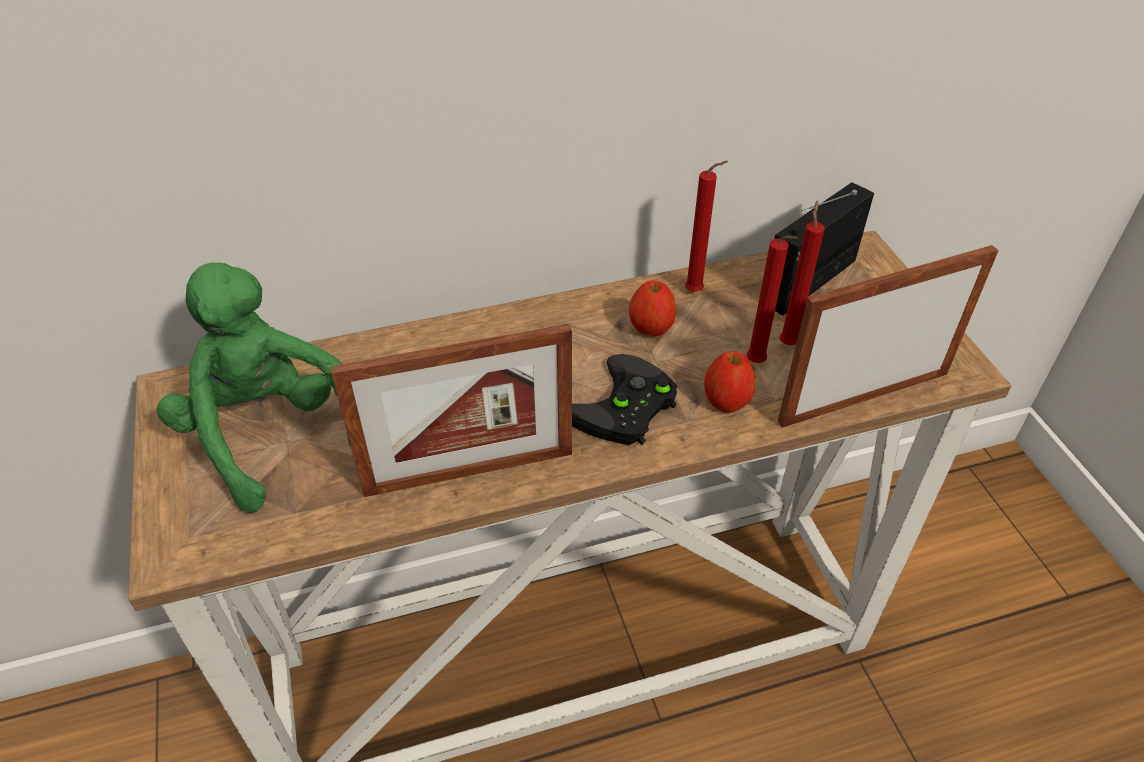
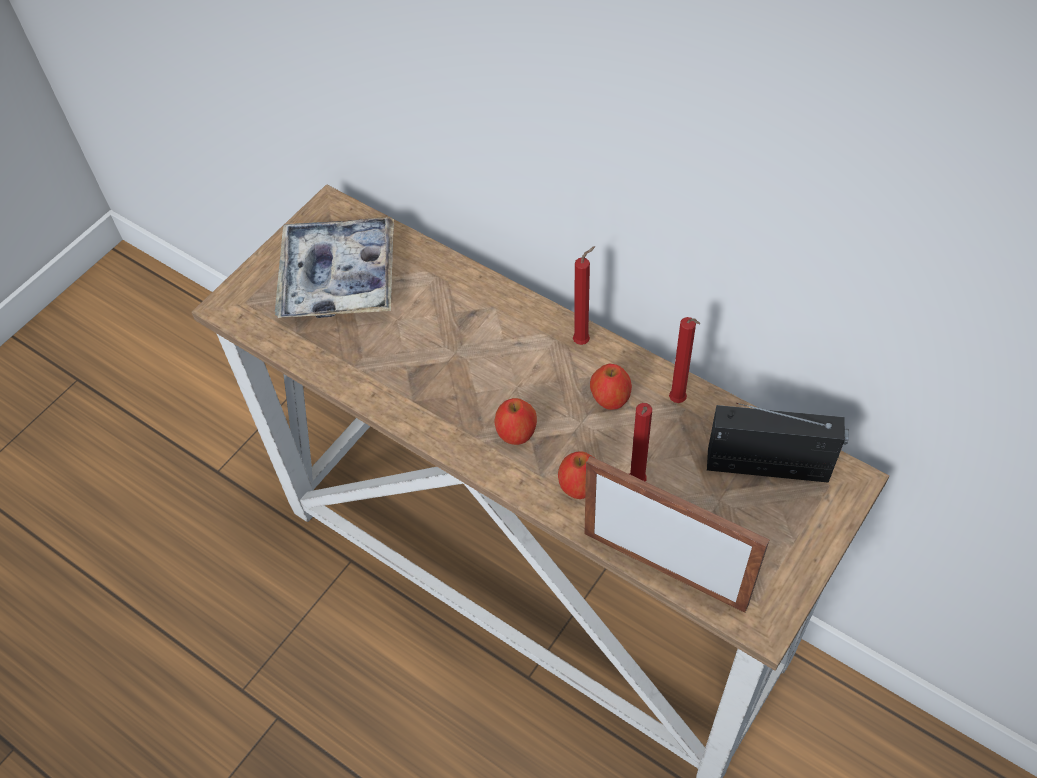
camera: 55 degrees right, 10 degrees up
(270, 434) = (338, 277): green plush toy -> tray
(469, 472) = (393, 390): picture frame -> none
(623, 410) = (516, 434): black game controller -> apple
(788, 342) = (679, 490): red candle -> red candle (583, 341)

